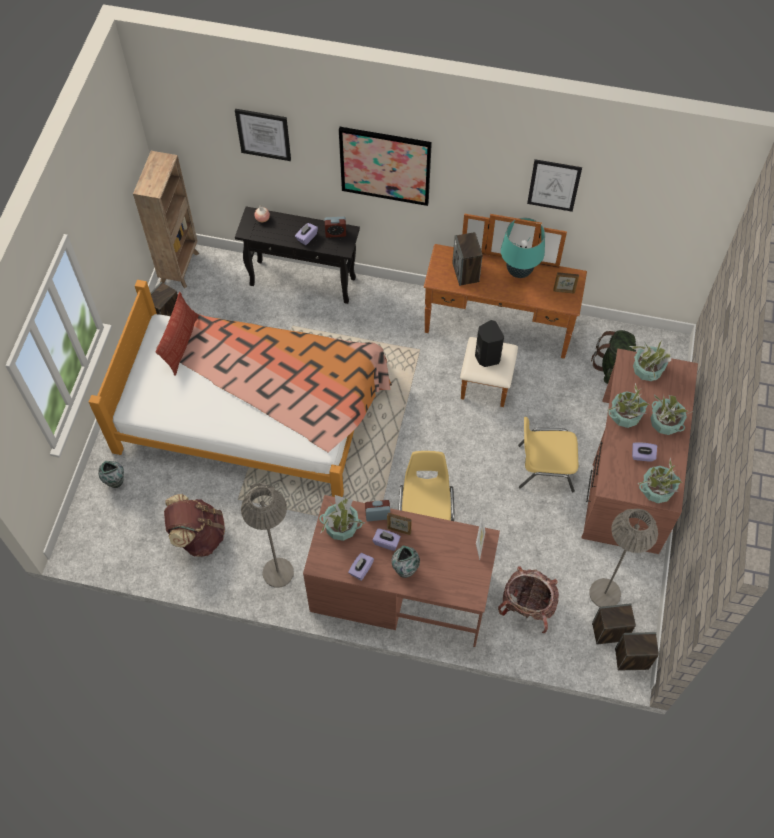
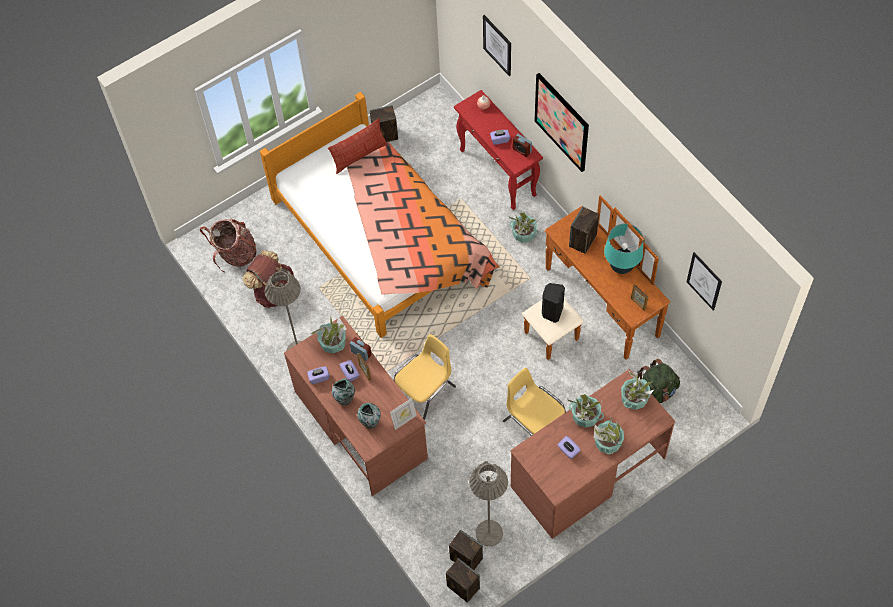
camera: 45 degrees right, 0 degrees up
(115, 481) = (257, 219): vase -> vase (370, 422)
(180, 267) = (427, 104): brown bookcase -> none
(303, 281) = (498, 173): black console table -> red console table
(527, 606) = (430, 499): backpack -> backpack (235, 254)
(554, 185) = (656, 215): picture -> picture (704, 281)
(657, 490) = (554, 479): potted plant -> potted plant (524, 233)

